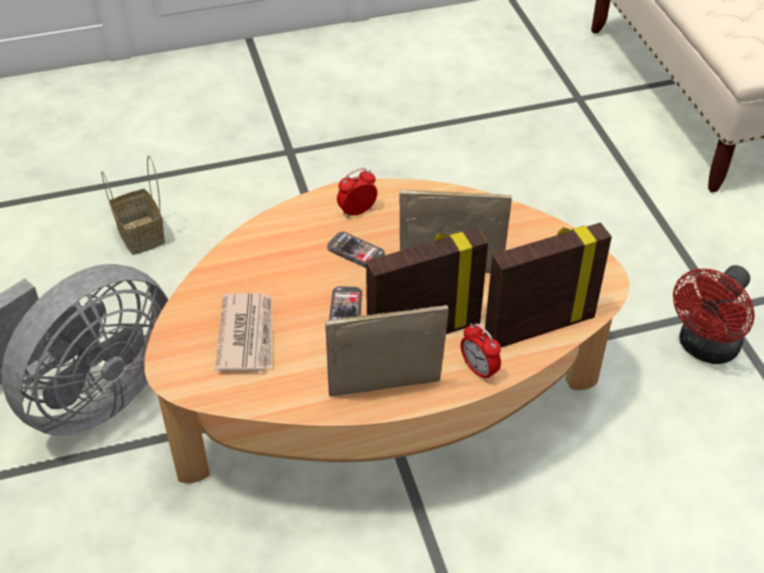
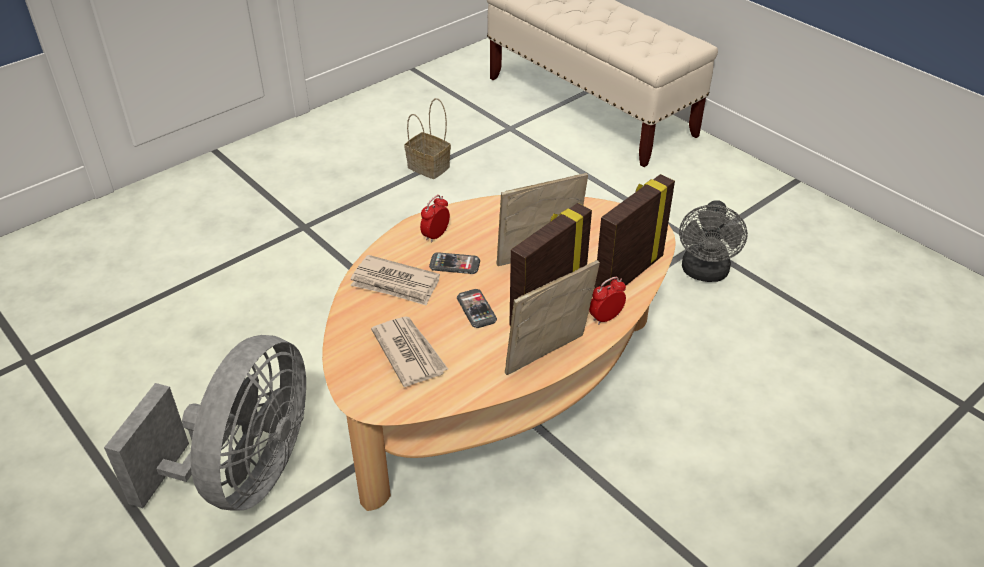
camera: 25 degrees left, 5 degrees down
(142, 236) = (213, 329): basket -> basket (430, 167)
(281, 253) = (395, 284): none -> newspaper
(479, 369) = (606, 318): alarm clock -> alarm clock turned 120 degrees clockwise
(704, 348) = (704, 273): red fan -> grey fan

